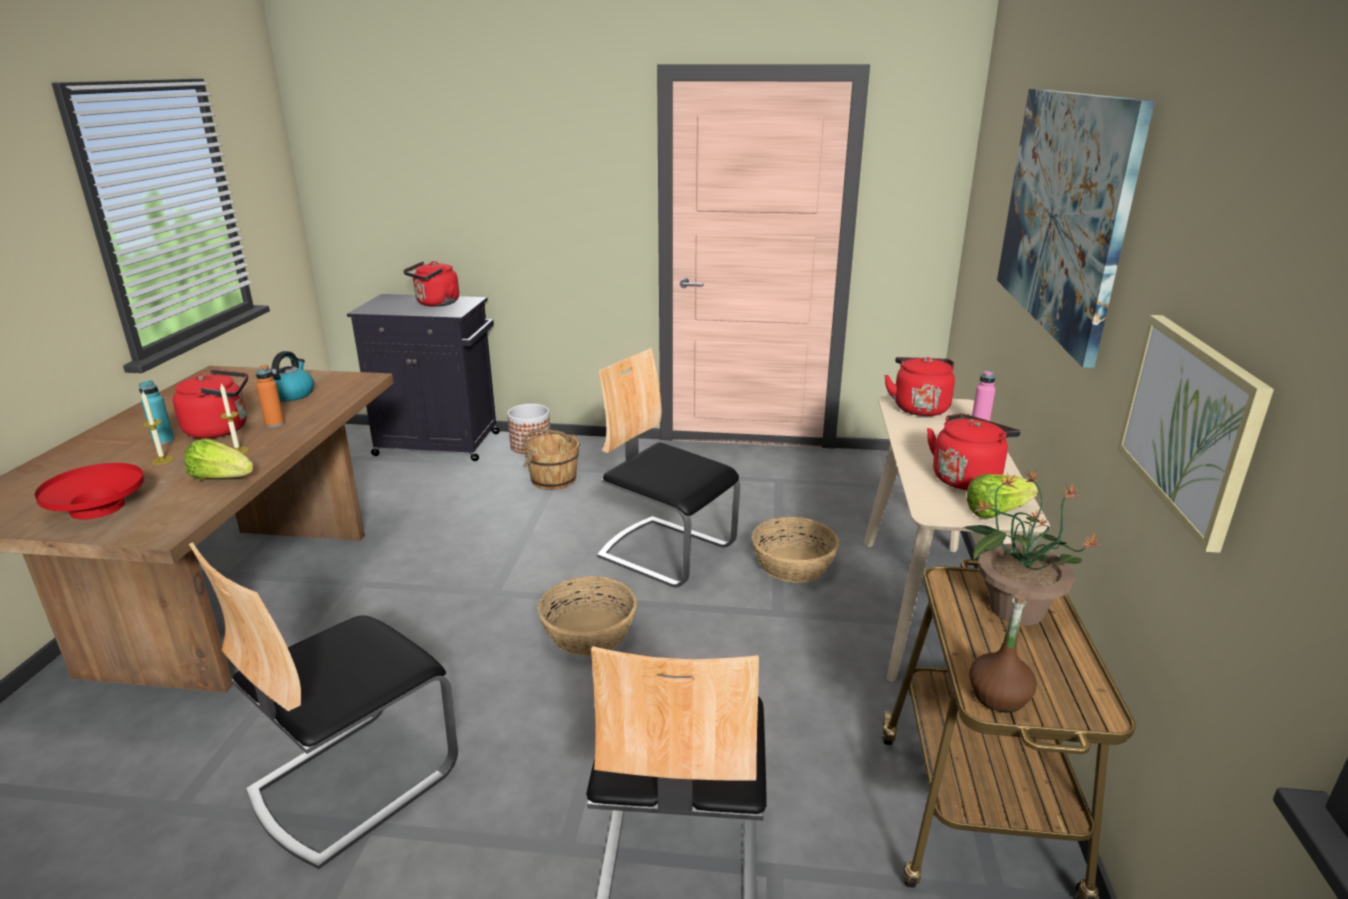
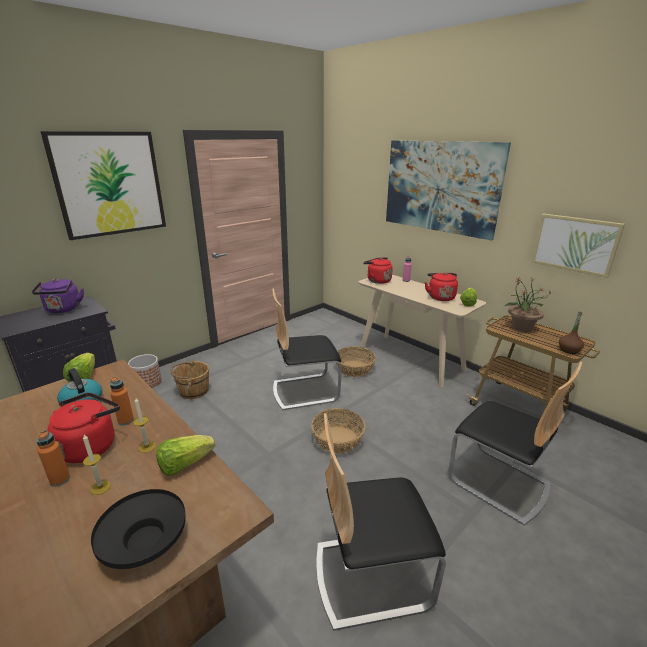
camera: 50 degrees left, 0 degrees up
(98, 508) = (145, 541): red bowl -> black bowl
(164, 441) = (60, 479): turquoise bottle -> orange bottle
(335, 375) = (83, 377): none -> lettuce
(353, 779) = (370, 574): chair -> chair turned 90 degrees clockwise
(435, 304) = (63, 310): red kettle -> purple kettle
(534, 144) = (110, 184): none -> picture

